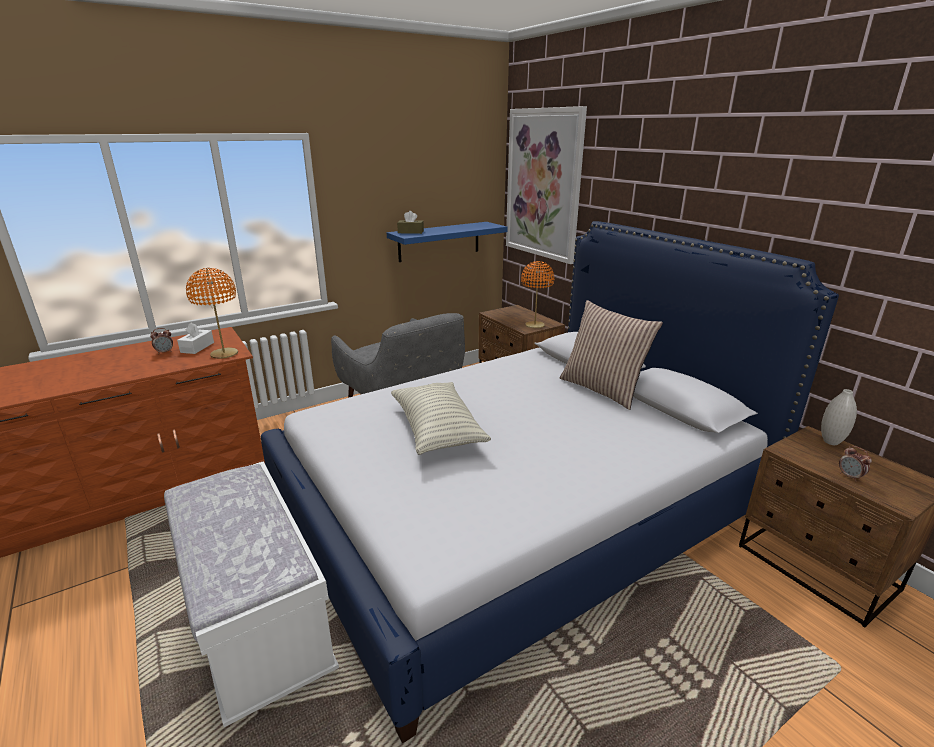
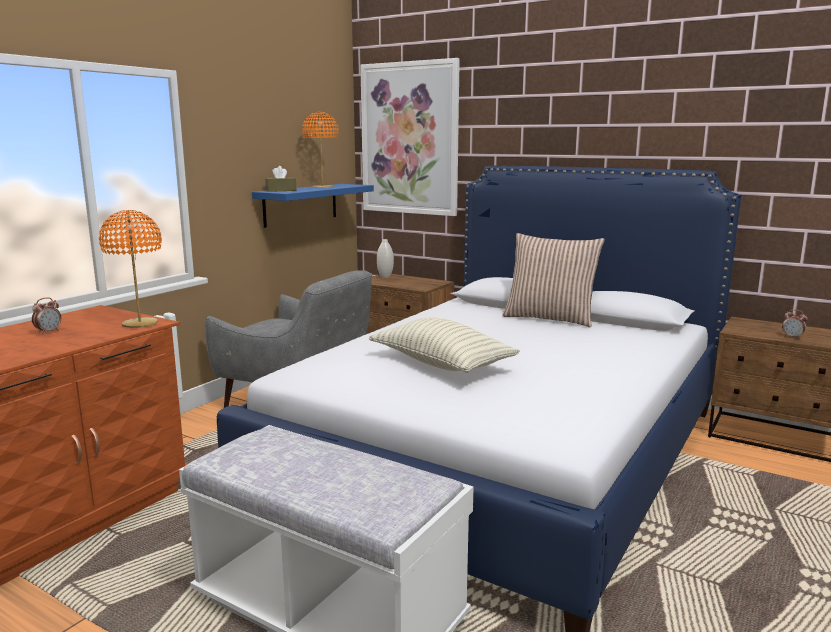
camera: 25 degrees left, 10 degrees down
(197, 347) = (89, 323): white tissue box -> none
(534, 325) = (426, 285): orange table lamp -> orange table lamp (322, 187)
(831, 442) = (757, 322): white vase -> white vase (385, 277)

